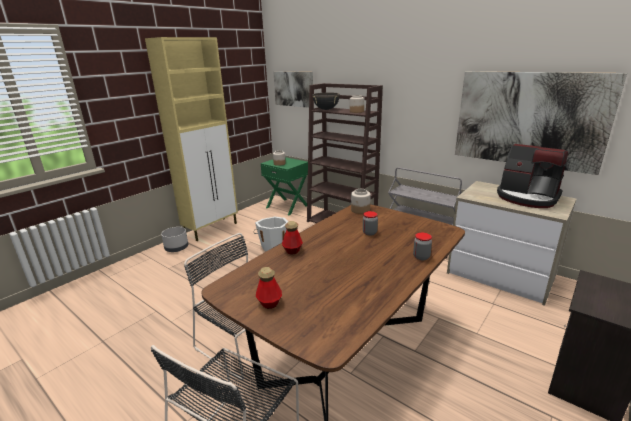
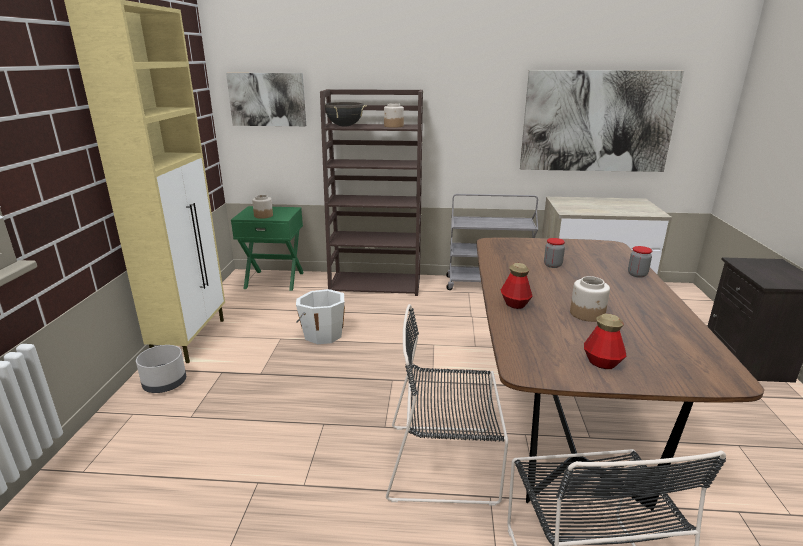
camera: 35 degrees left, 0 degrees up
(360, 210) = (498, 245): jar -> jar (587, 314)
(527, 197) = (613, 204): coffee machine -> none

